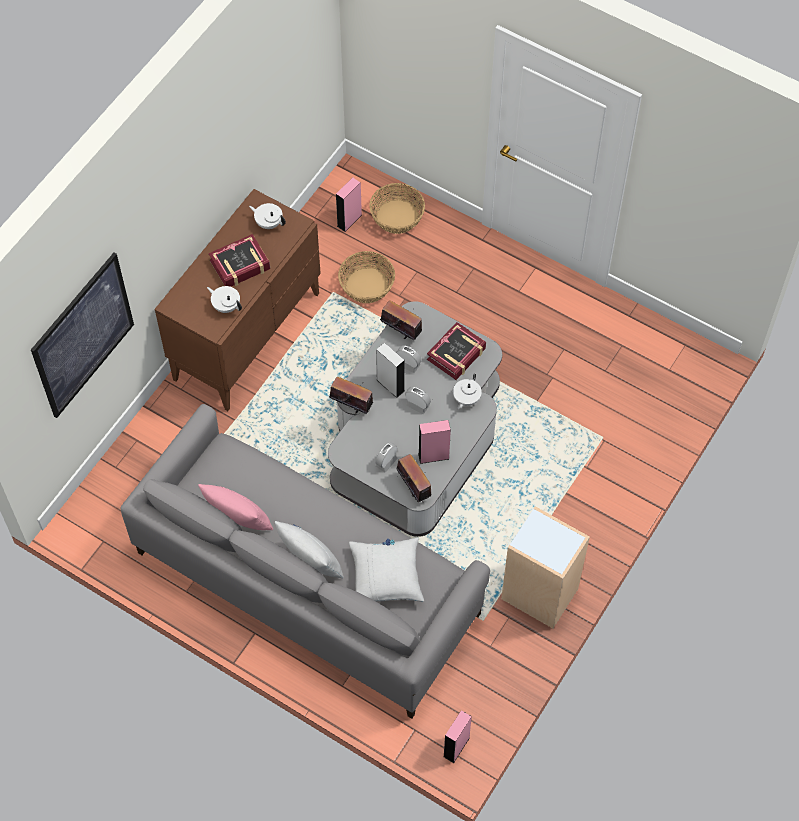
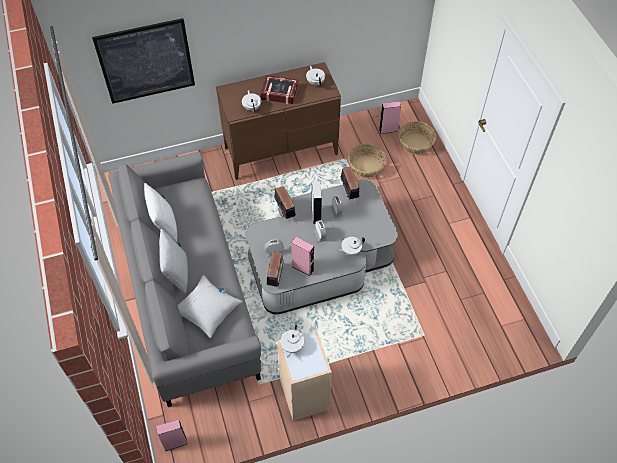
camera: 40 degrees right, 5 degrees down
(239, 521) = (164, 225): pink pillow -> white pillow
(456, 354) = (368, 224): book -> none
(528, 541) = (292, 346): none -> white teapot

